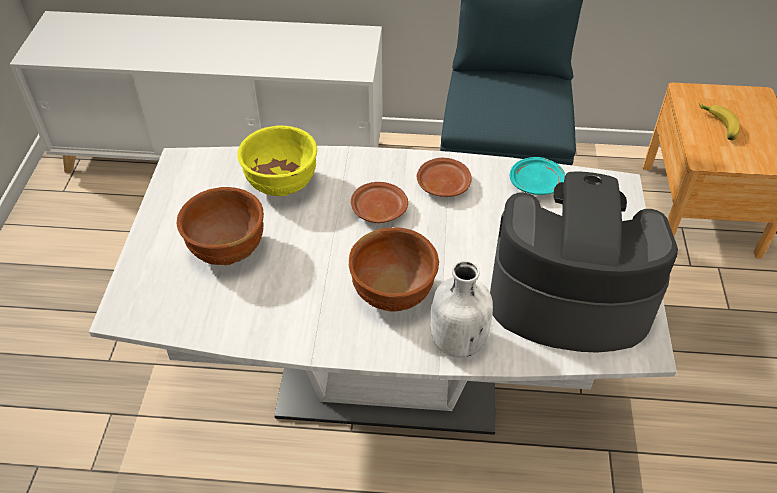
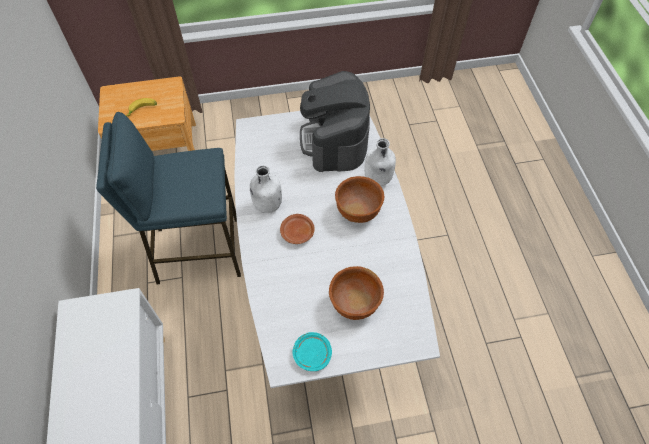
camera: 105 degrees left, 10 degrees up
(282, 184) = (289, 292): yellow bowl -> none
(443, 184) = (267, 205): brown plate -> white bottle
(536, 183) = (255, 161): turquoise plate -> turquoise plate (312, 353)

